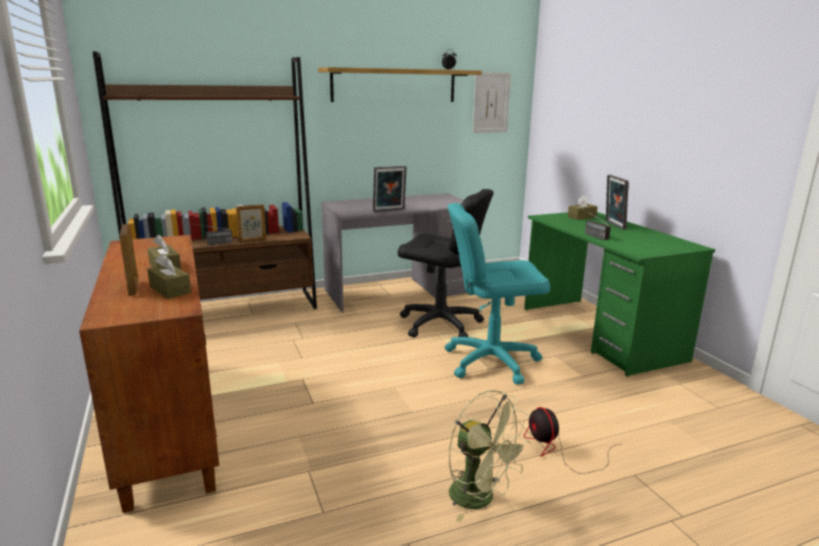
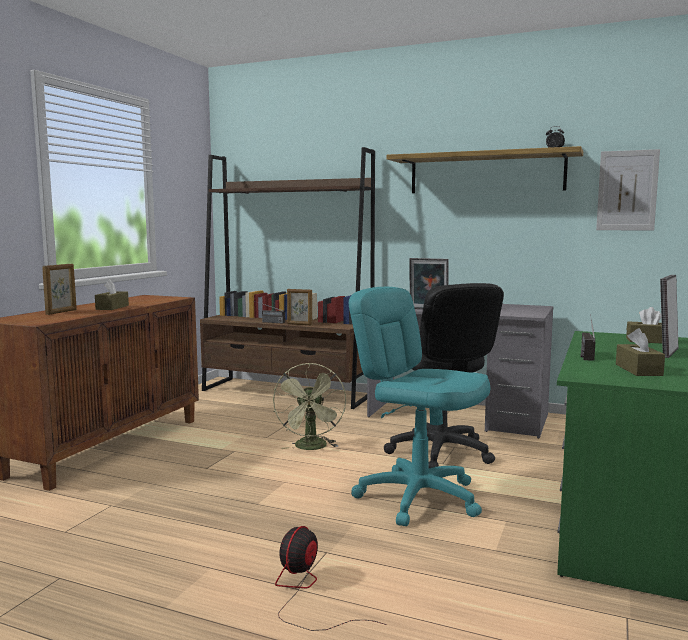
camera: 45 degrees right, 10 degrees down
(170, 290) = (71, 315): brown tissue box -> brown tissue box (638, 370)
(480, 499) = (161, 584): green fan -> green fan (311, 448)

